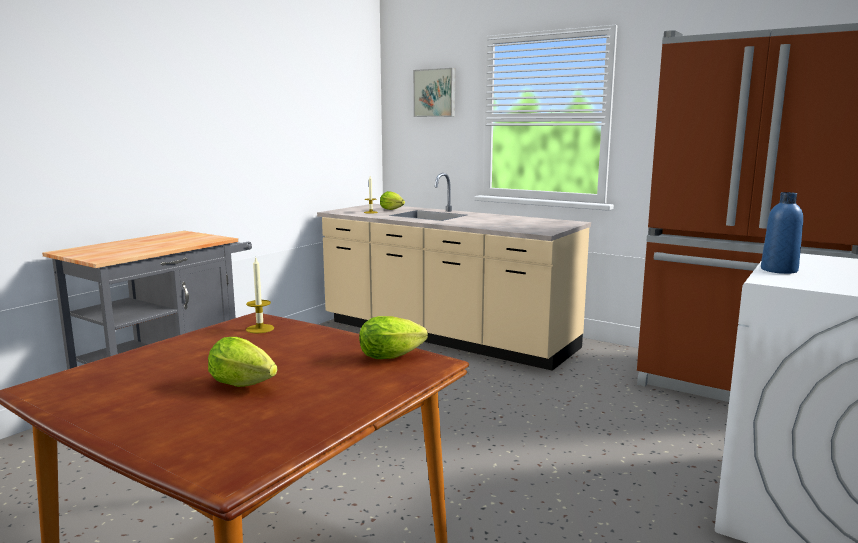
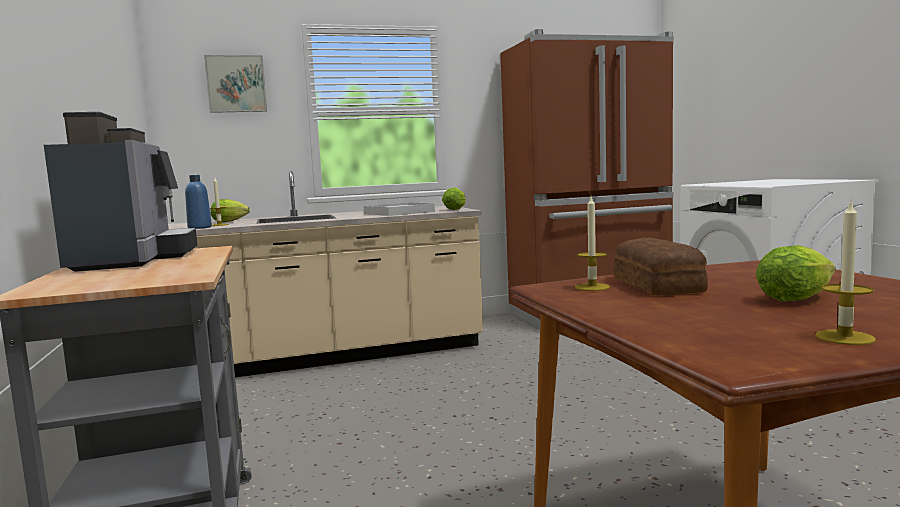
camera: 50 degrees left, 5 degrees down
(108, 406) = (844, 337): none -> candle
(170, 238) = (133, 259): none -> coffee machine
(282, 342) = (658, 284): none -> bread
(394, 356) = (743, 267): lettuce -> lettuce (456, 209)
(500, 224) = (399, 212): none -> white tray
(779, 270) = (745, 184): blue bottle -> blue bottle (199, 227)

